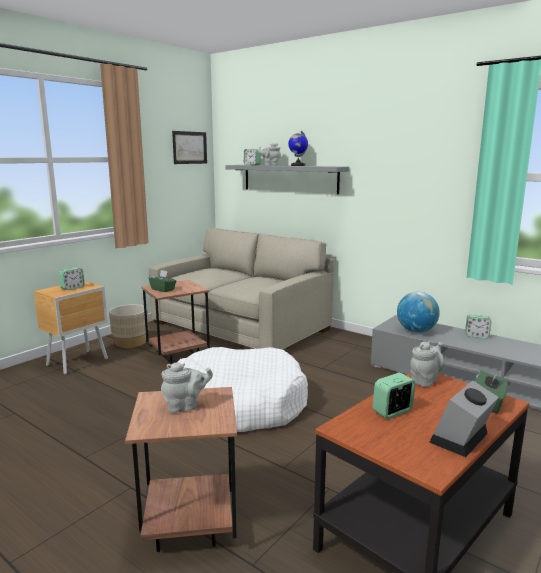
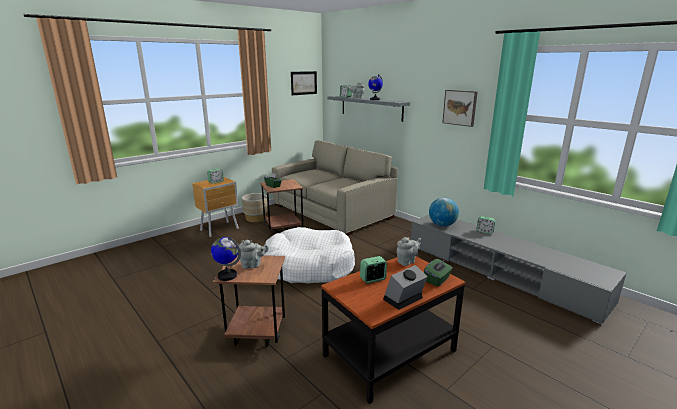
camera: 10 degrees right, 5 degrees up
(147, 428) = (227, 276): none -> globe
(424, 169) = (460, 107): none -> picture

